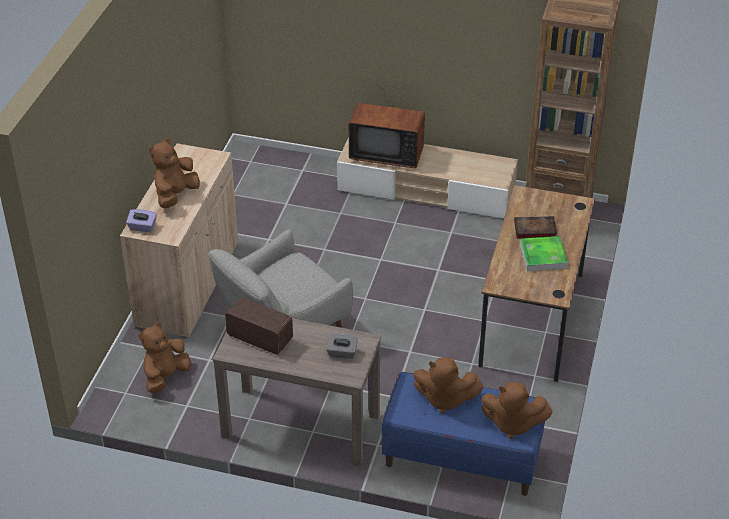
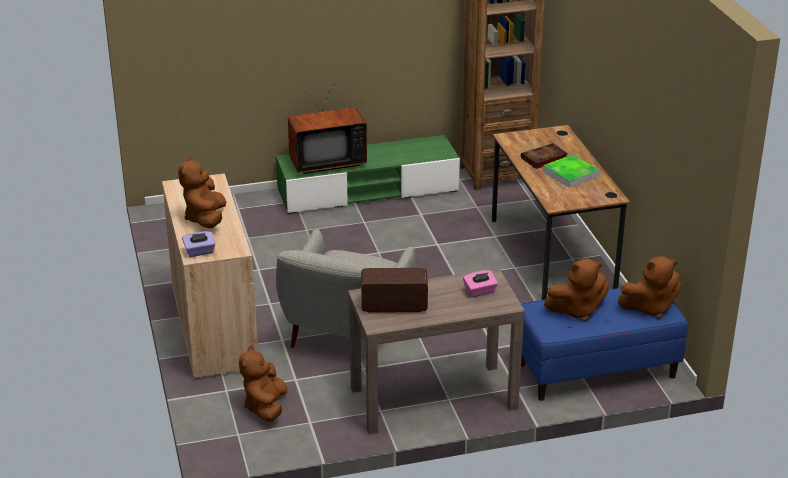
camera: 30 degrees left, 10 degrees down
(342, 353) = (480, 291): grey tissue box -> pink tissue box
(426, 190) = (368, 191): beige tv stand -> green tv stand

